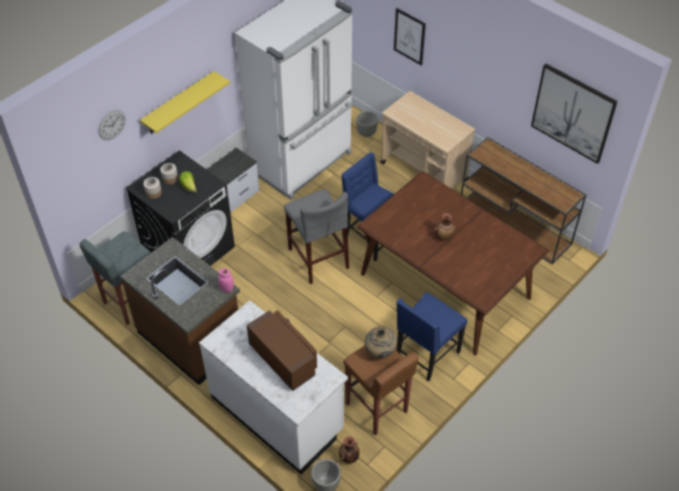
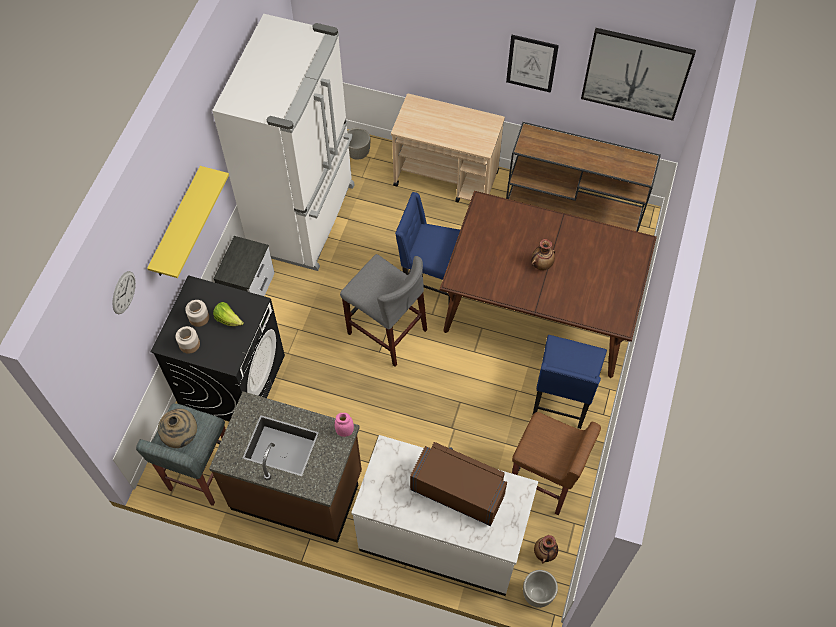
camera: 25 degrees left, 10 degrees up
(380, 352) = (547, 432): beige vase -> beige vase (181, 437)
(409, 36) = (397, 33): picture -> picture (531, 63)

